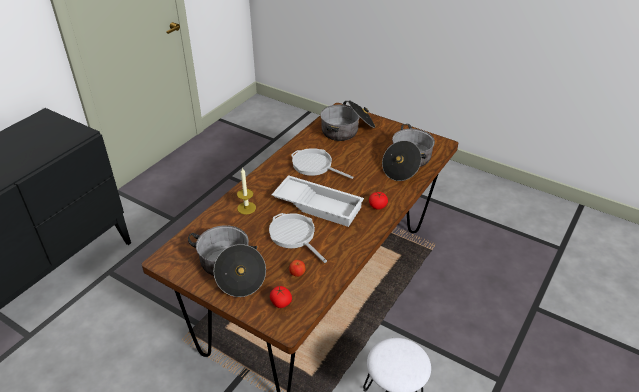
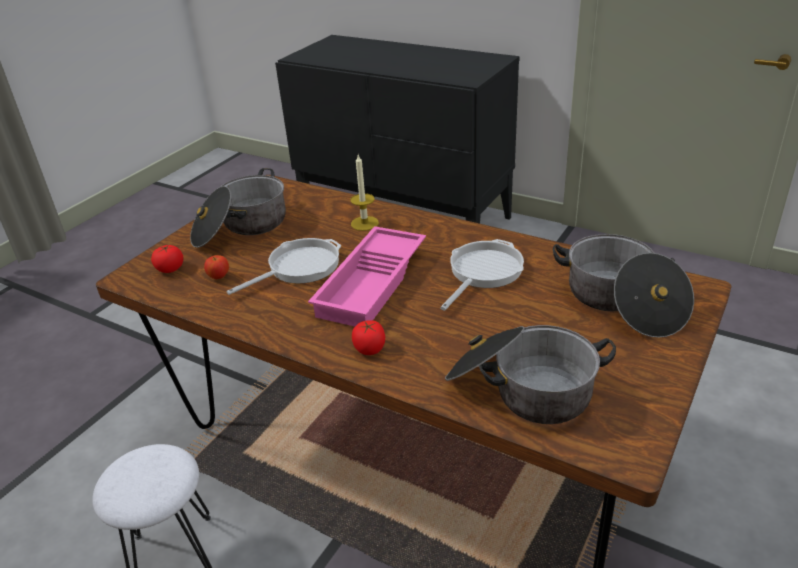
camera: 90 degrees right, 5 degrees down
(319, 204) = (373, 284): white tray -> pink tray

